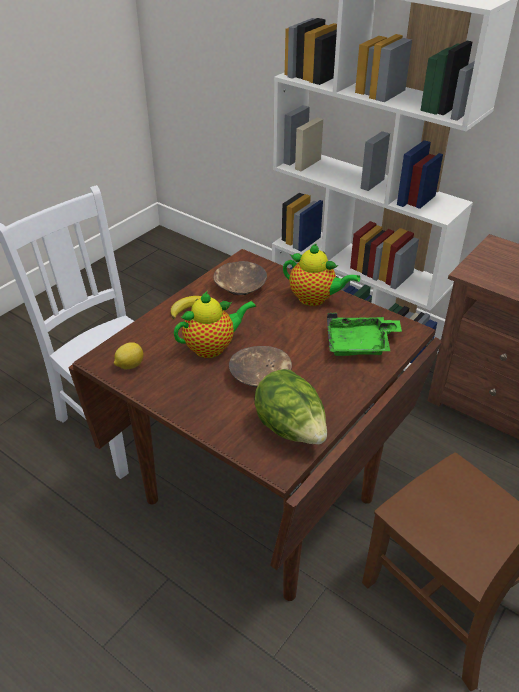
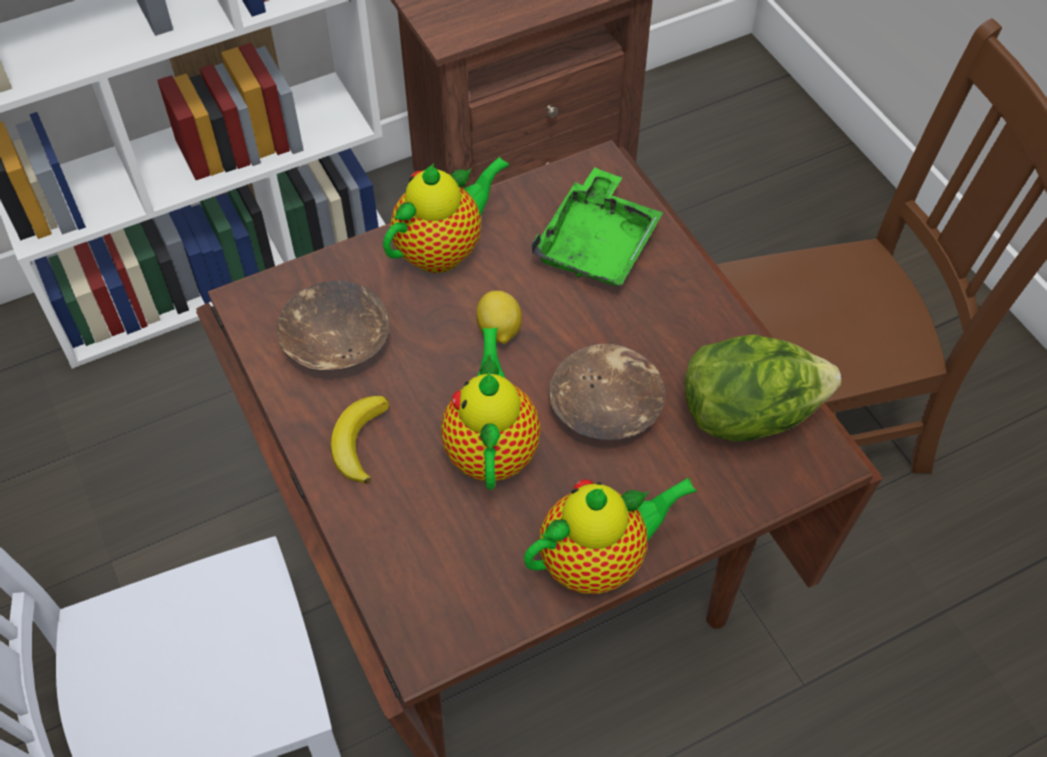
camera: 65 degrees left, 15 degrees up
(129, 365) = (470, 599): lemon -> lemon (499, 331)
(170, 399) = (598, 560): none -> teapot

